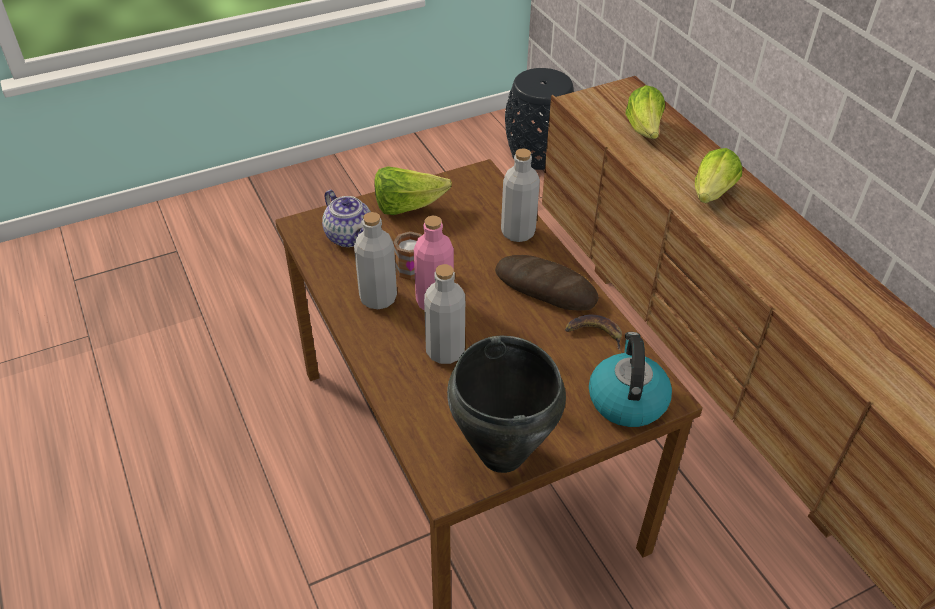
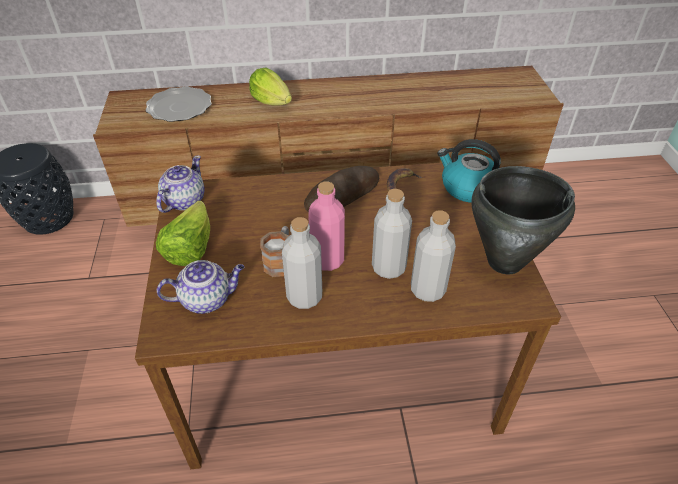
camera: 70 degrees left, 0 degrees up
(469, 180) = (184, 201): none -> teapot
(518, 232) = (271, 191): grey bottle -> grey bottle (427, 290)
(644, 130) = (179, 107): lettuce -> plate

